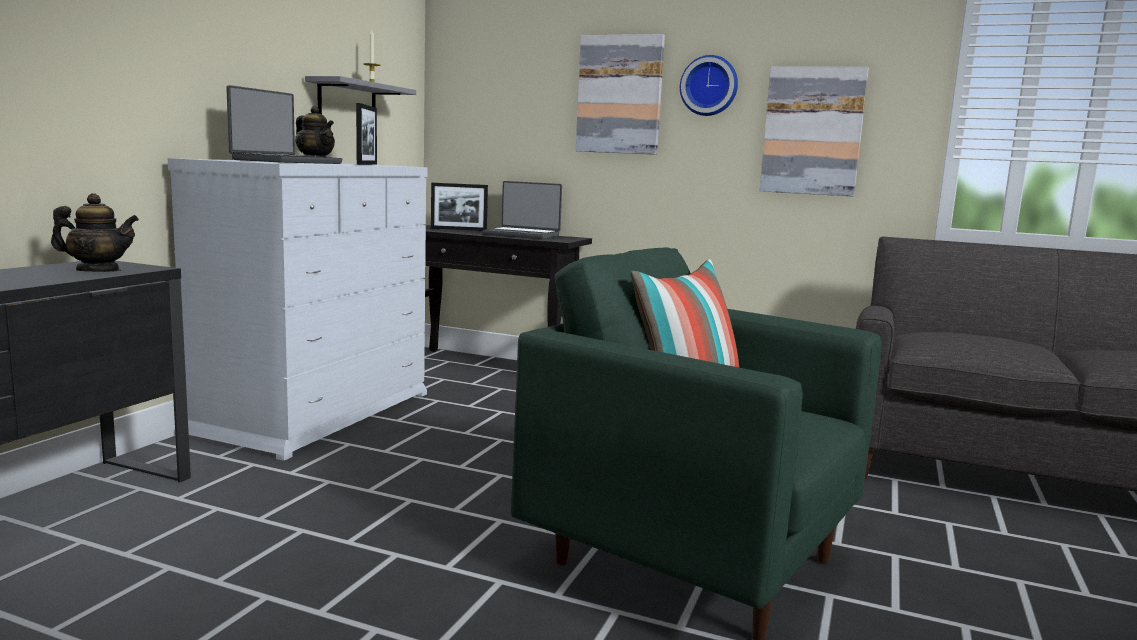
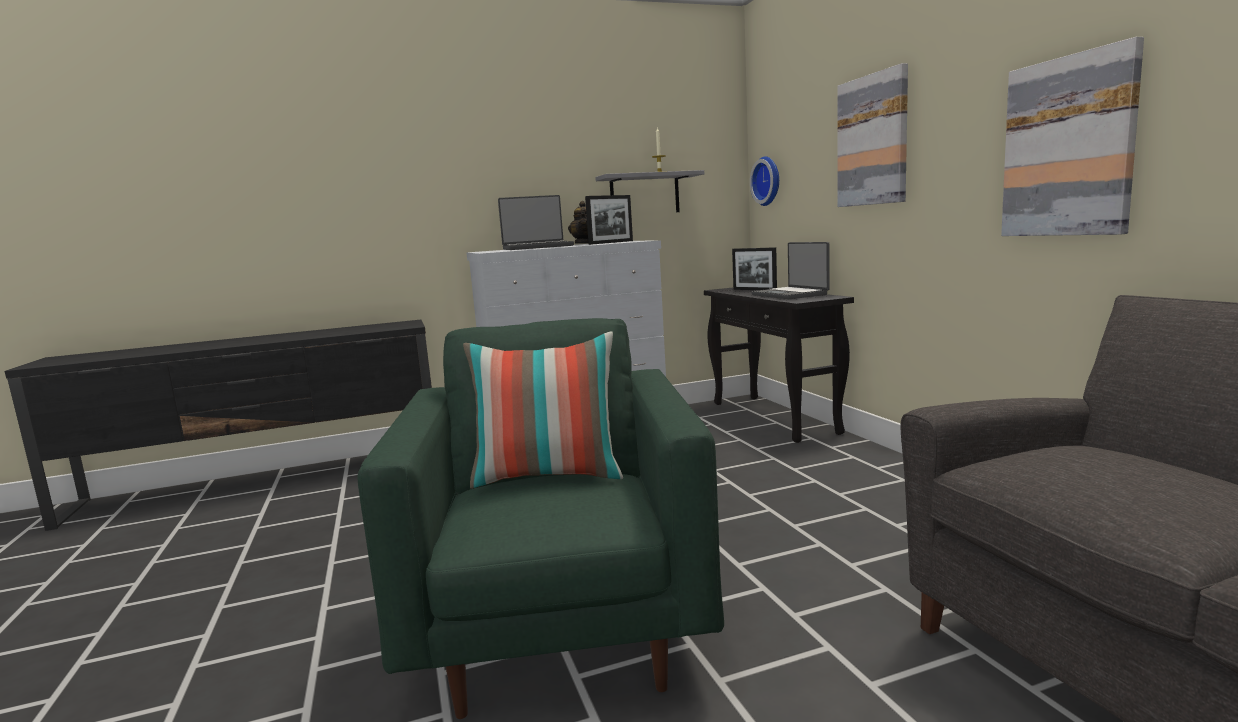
camera: 50 degrees right, 0 degrees up
(98, 271) = (381, 328): teapot -> none
(709, 86) = (951, 112): wall clock -> wall clock (768, 181)

